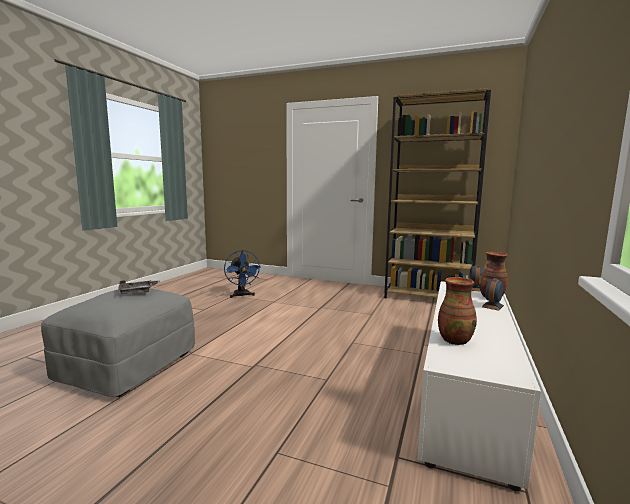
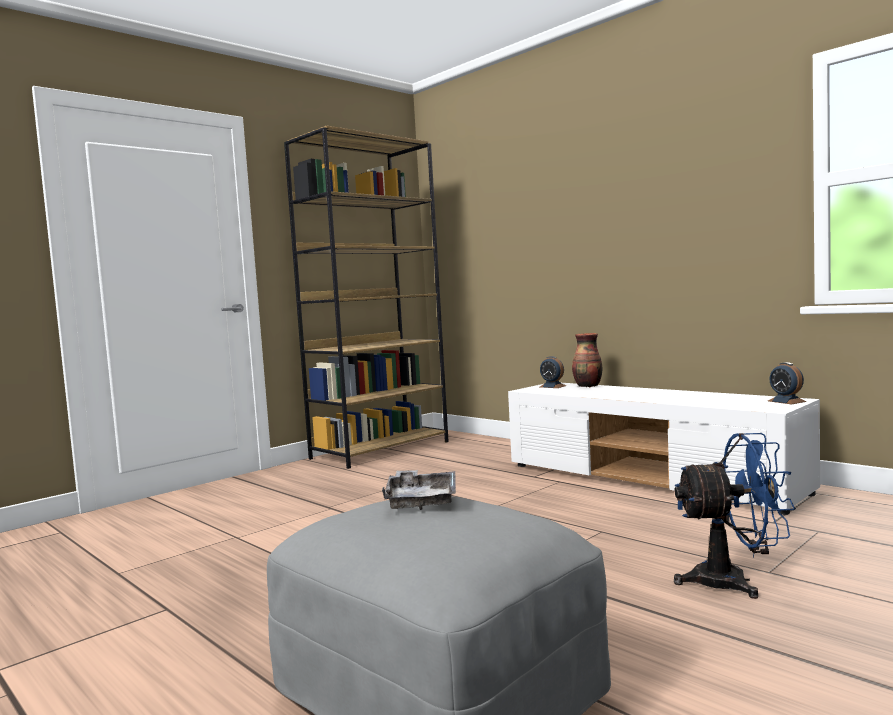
camera: 65 degrees left, 5 degrees down
(242, 296) = (139, 563): blue fan -> blue fan (734, 581)
(454, 340) = (715, 402): vase -> none
(492, 306) = (619, 388): alarm clock -> alarm clock (786, 401)

